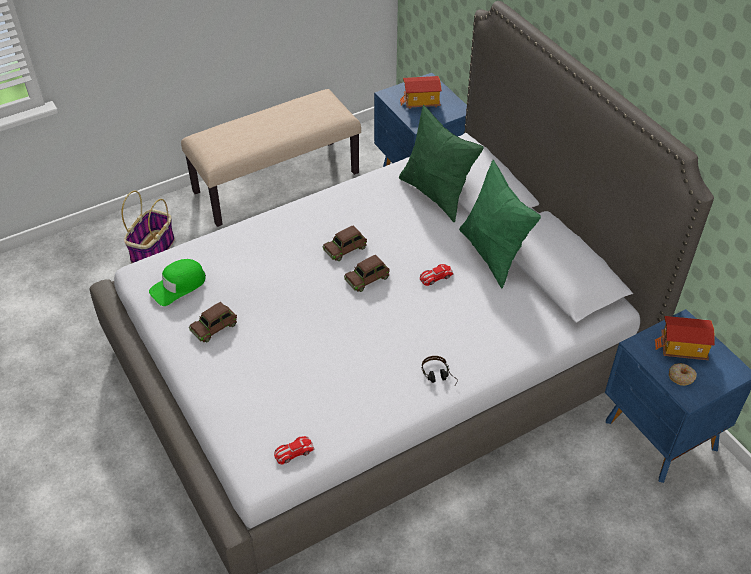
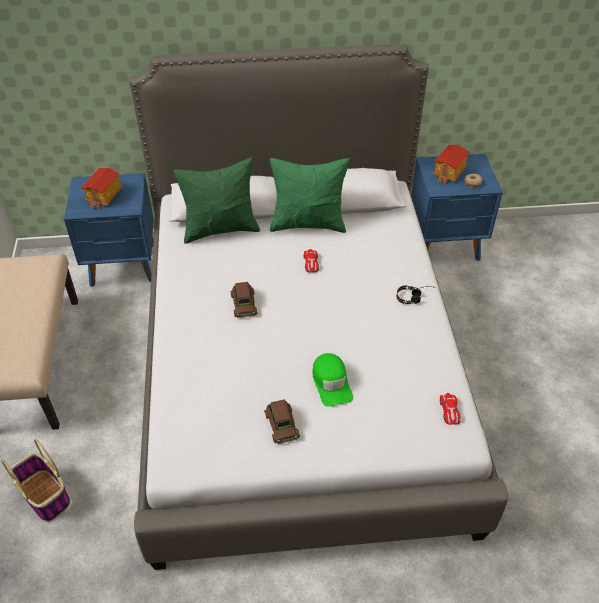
camera: 65 degrees left, 0 degrees up
(178, 286) = (214, 437): green cap -> green cap (331, 382)
(367, 277) = (287, 302): brown toy car -> none

